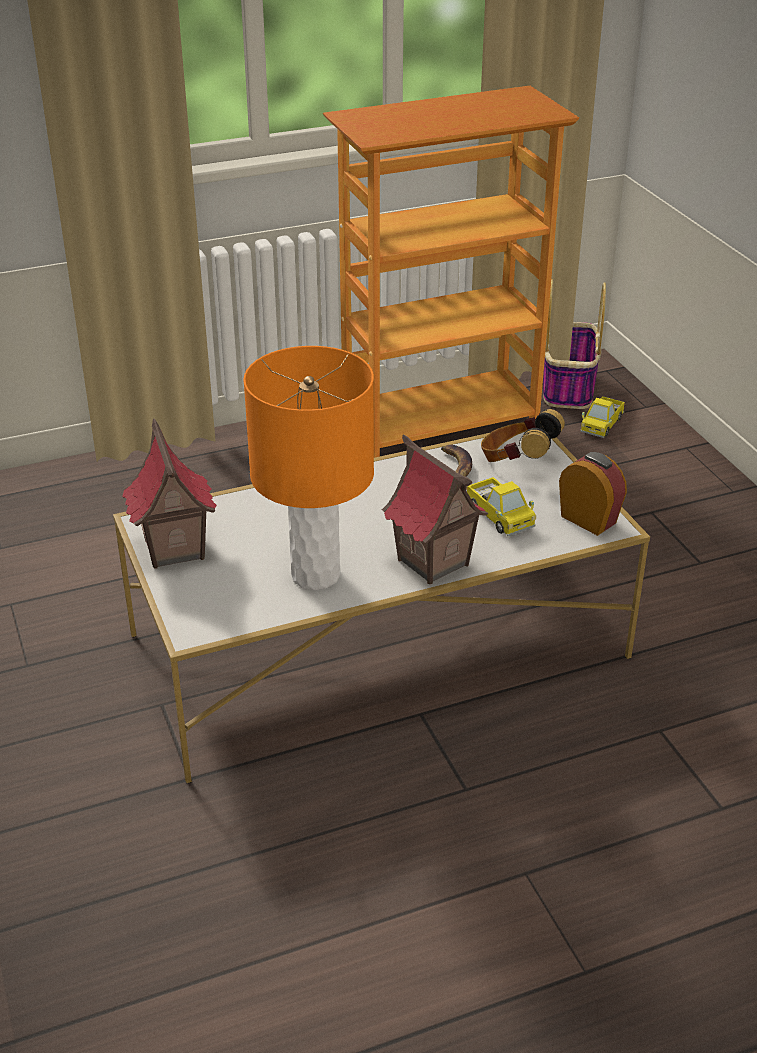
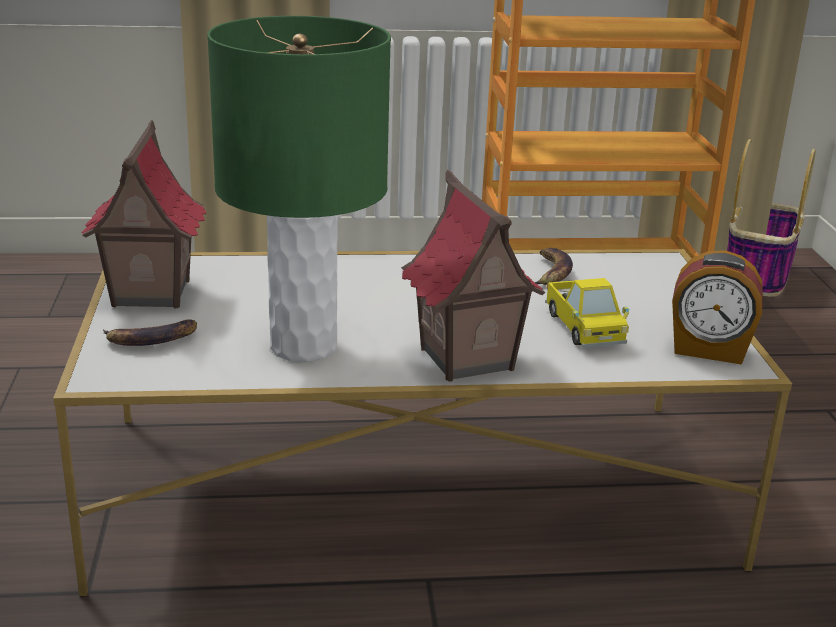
camera: 15 degrees right, 10 degrees down
(204, 592) = (151, 339): none -> banana
(315, 575) = (302, 346): orange table lamp -> green table lamp
(517, 462) = (634, 280): headphones -> none
(589, 519) = (708, 350): alarm clock -> alarm clock turned 135 degrees clockwise
(601, 425) = (787, 315): toy truck -> none

